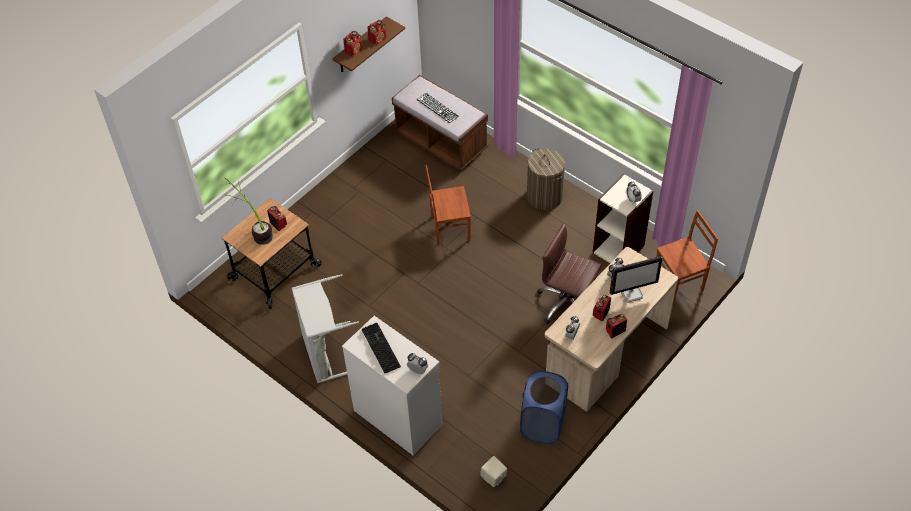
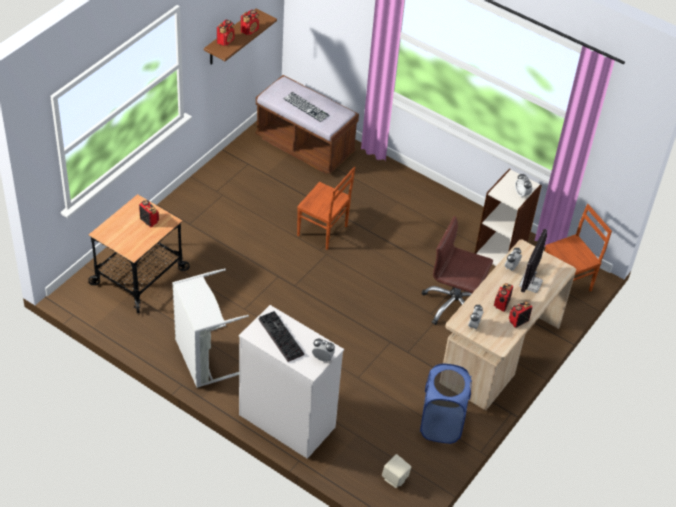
camera: 10 degrees left, 5 degrees down
(255, 231) = (124, 227): potted plant -> none
(449, 228) = (322, 231): brown chair -> brown chair turned 135 degrees counterclockwise
(544, 197) = (419, 200): laundry basket -> none
(631, 293) = (530, 284): monitor -> monitor turned 135 degrees clockwise

